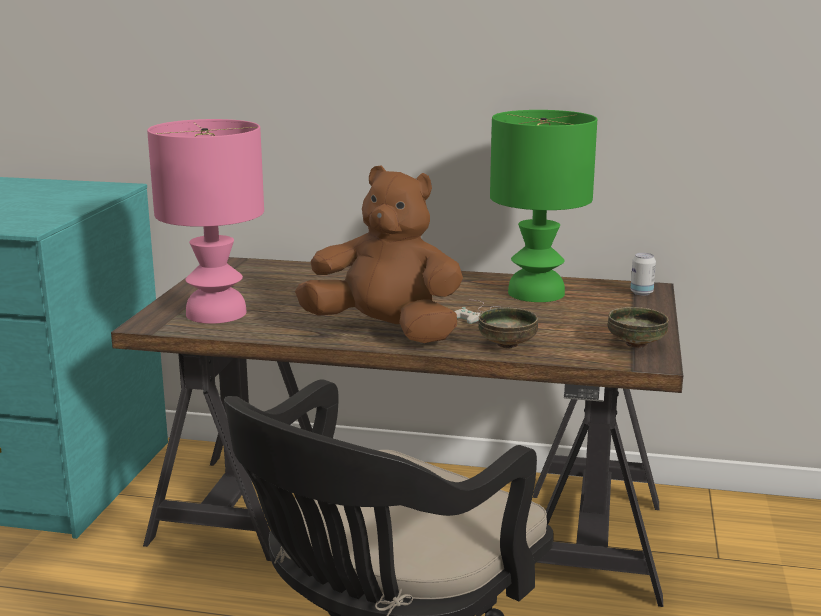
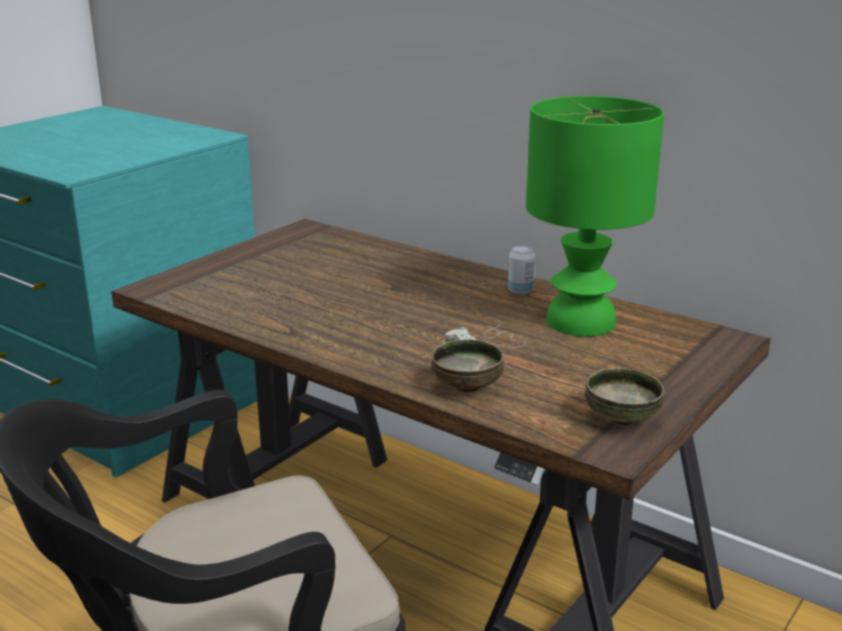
camera: 25 degrees right, 5 degrees up
(215, 313) = (224, 286): pink table lamp -> none
(386, 331) = (358, 341): brown plush toy -> none
(641, 293) = (712, 345): can -> can (520, 291)

